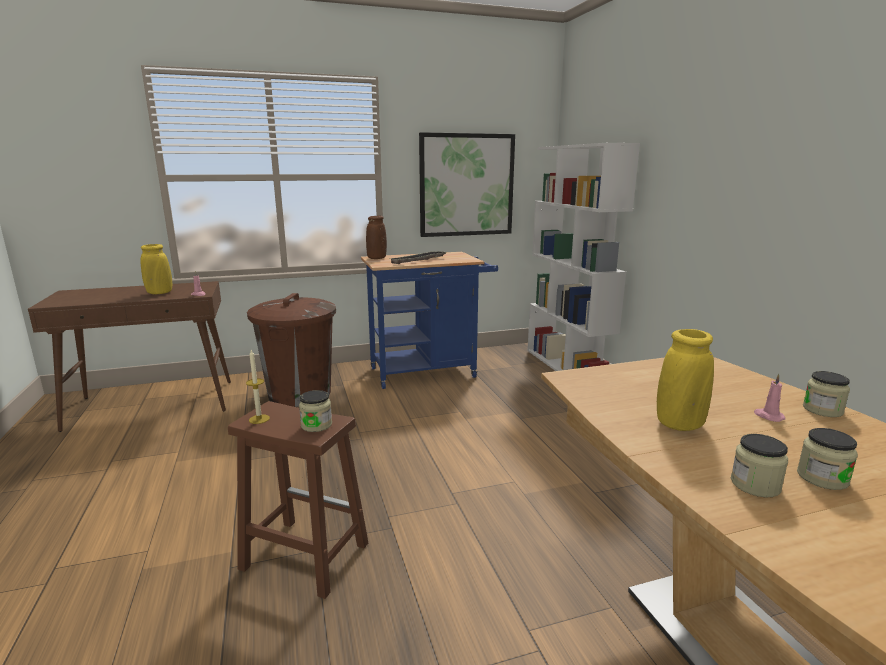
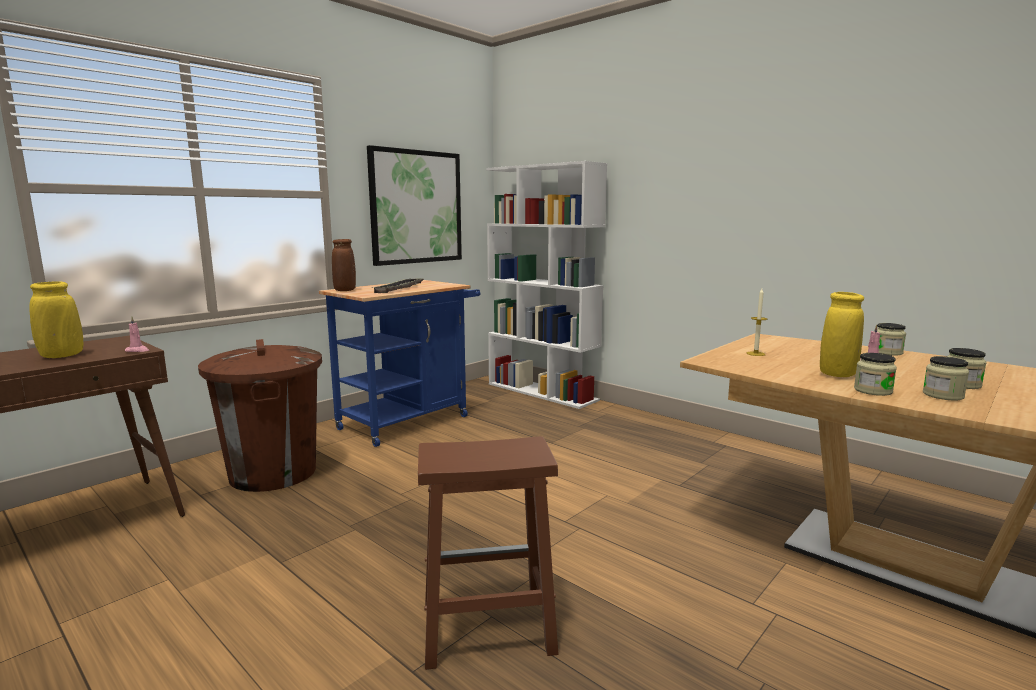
camera: 30 degrees left, 5 degrees down
(259, 419) = (445, 459): candle -> candle (755, 354)
(316, 425) = (518, 450): jar -> jar (873, 391)

